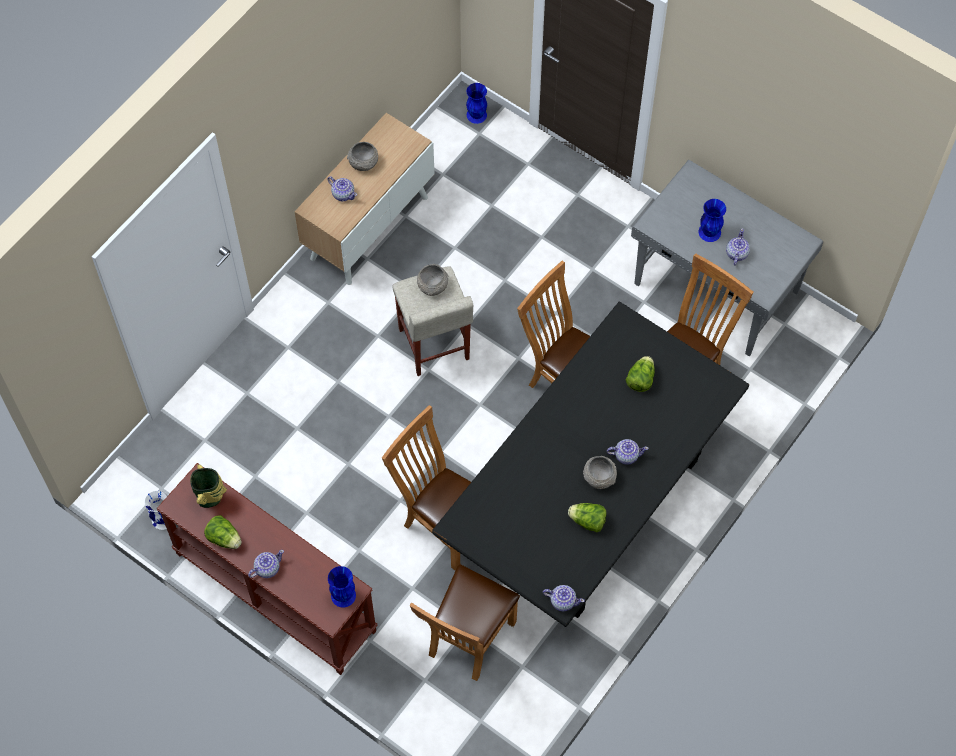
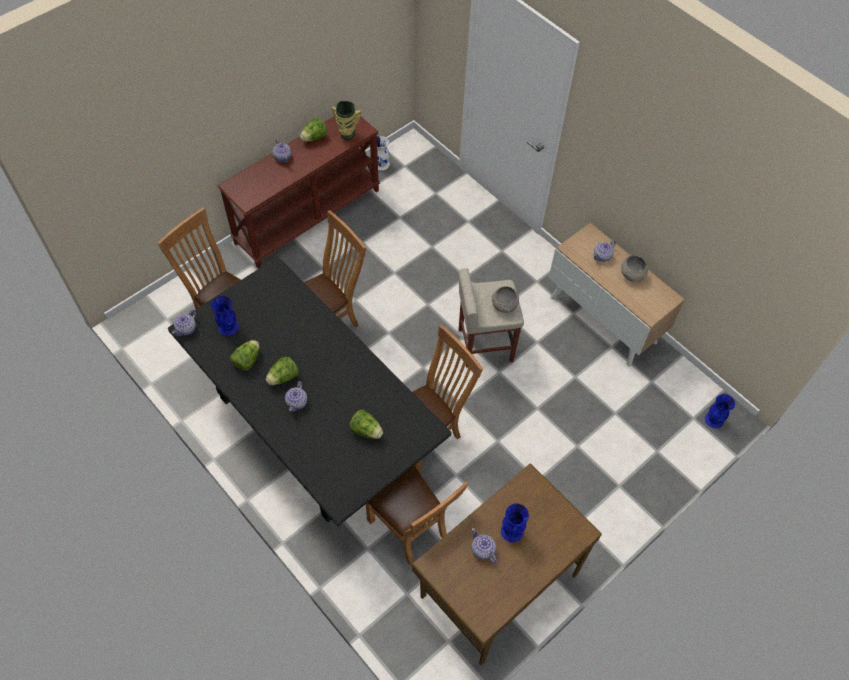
camera: 100 degrees right, 5 degrees down
(343, 595) = (246, 195): blue vase -> blue vase (228, 327)
(599, 477) = (283, 377): grey bowl -> lettuce
(716, 290) = (497, 585): grey desk -> brown desk
(736, 253) = (482, 550): teapot -> teapot turned 150 degrees counterclockwise

